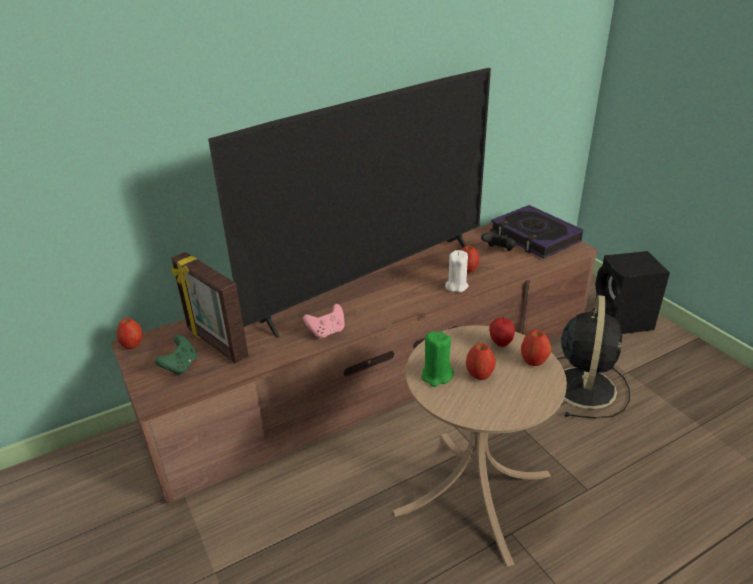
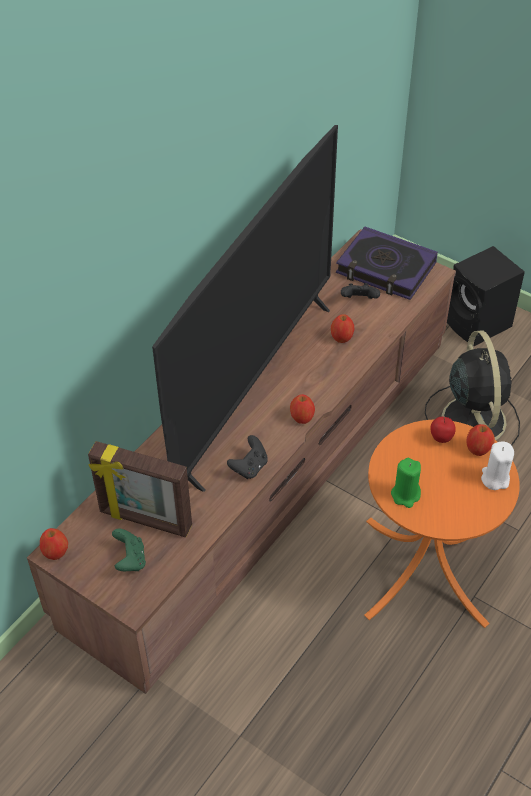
camera: 25 degrees left, 15 degrees up
(327, 332) = (249, 467): pink game controller -> black game controller
(456, 286) = (343, 365): white candle -> white candle (495, 478)
(473, 493) = (425, 570): beige side table -> orange side table
(479, 374) = (440, 480): apple -> apple (302, 418)

